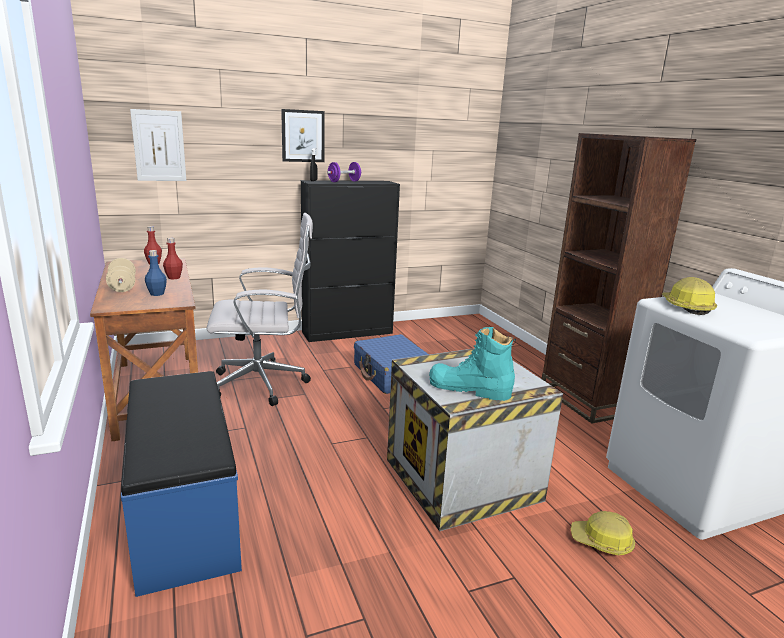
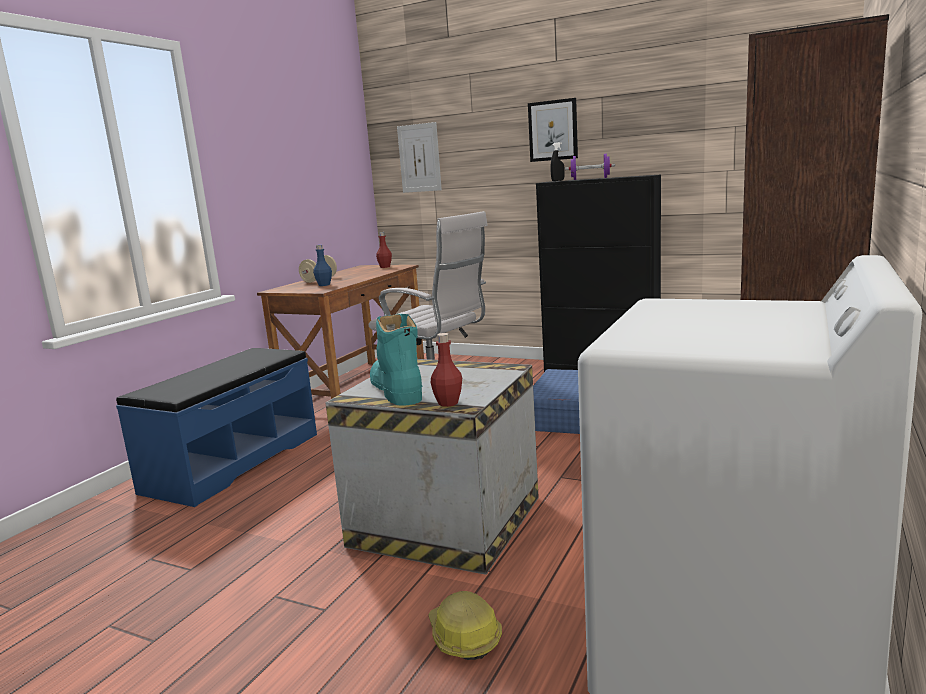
camera: 50 degrees right, 5 degrees down
(174, 277) = (367, 276): red bottle -> red bottle (448, 403)
(686, 307) = (666, 310): hard hat -> none

